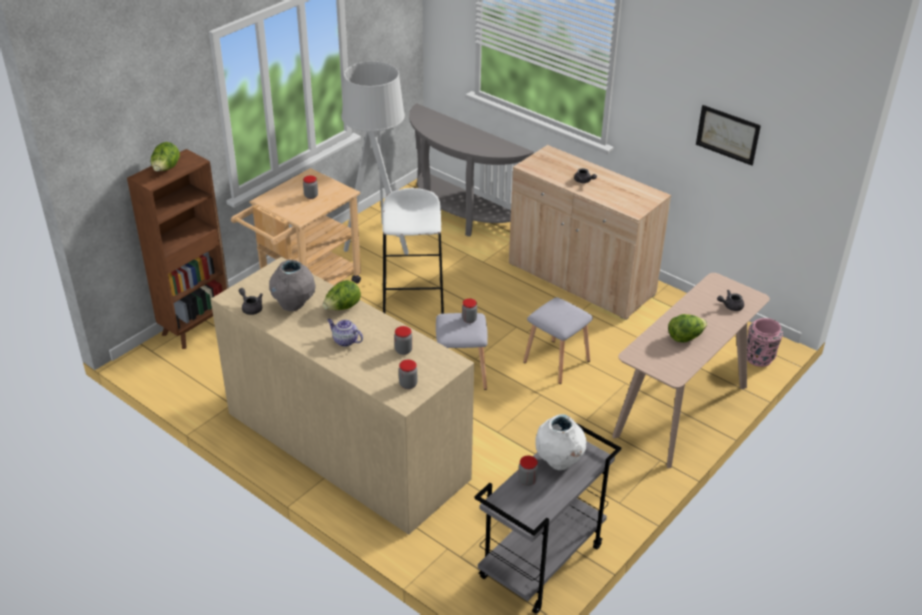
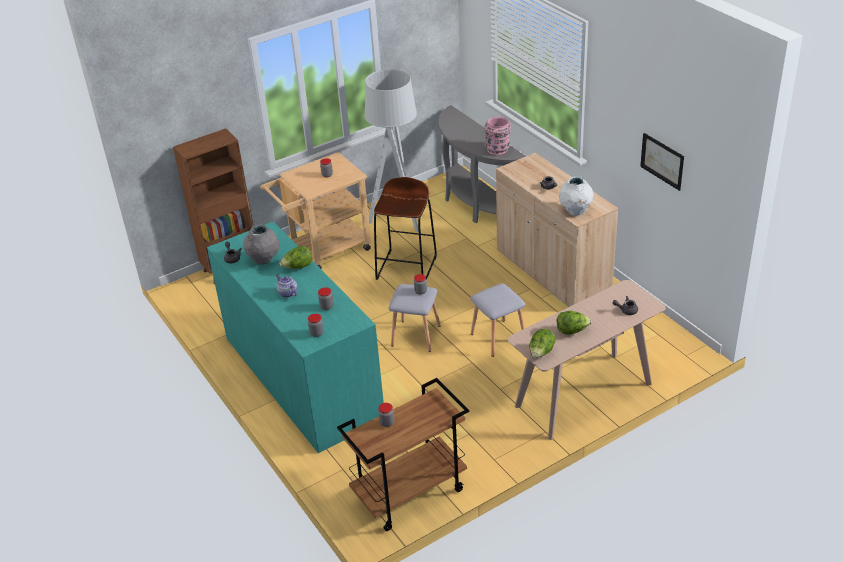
camera: 20 degrees right, 0 degrees up
(166, 169) = (203, 143): lettuce -> lettuce (541, 353)
(346, 445) = (302, 377): beige dresser -> turquoise dresser
(413, 296) = (407, 267): white stool -> brown stool
(541, 563) = (409, 494): grey cart -> brown cart
(559, 462) = (418, 413): white vase -> white vase (575, 211)
(759, 358) = (676, 361): pink vase -> pink vase (498, 150)

